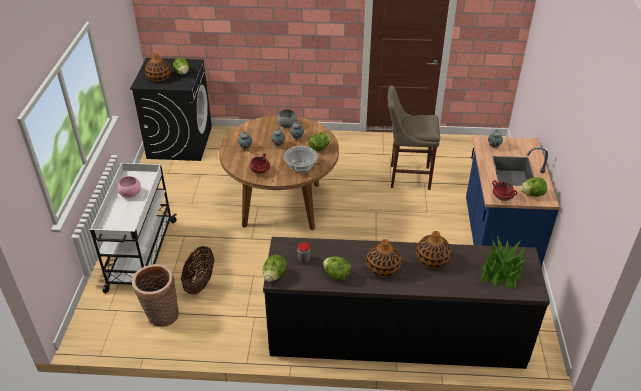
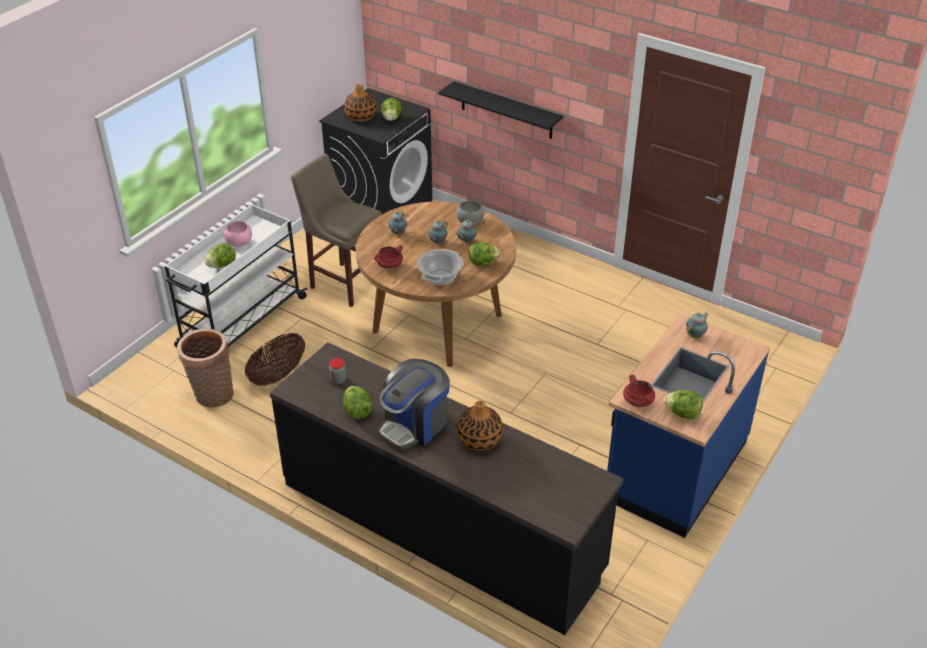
camera: 30 degrees right, 0 degrees up
(267, 44) = (506, 110): none -> black shelf
(274, 275) = (292, 384): lettuce -> lettuce (222, 265)
(383, 268) = (414, 425): vase -> coffee machine
(407, 176) = (624, 346): beige stool -> beige stool (344, 283)
(501, 272) = (548, 487): potted plant -> none

